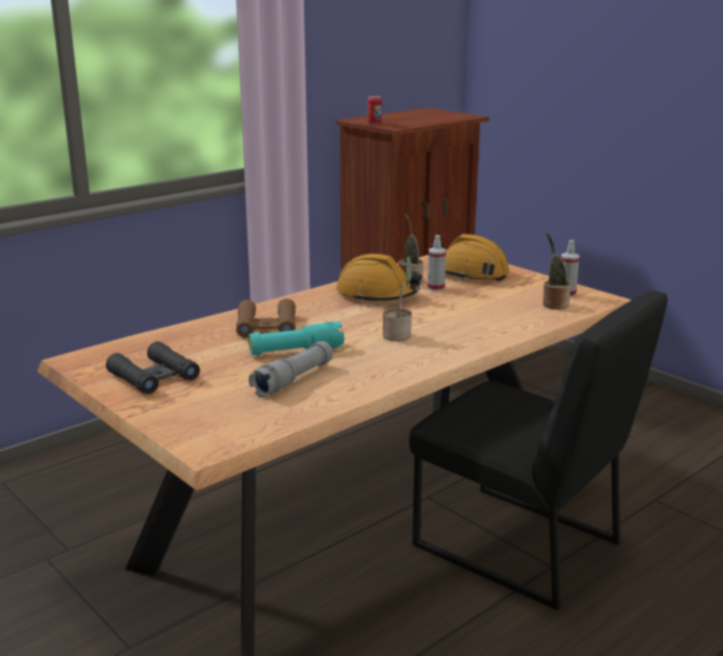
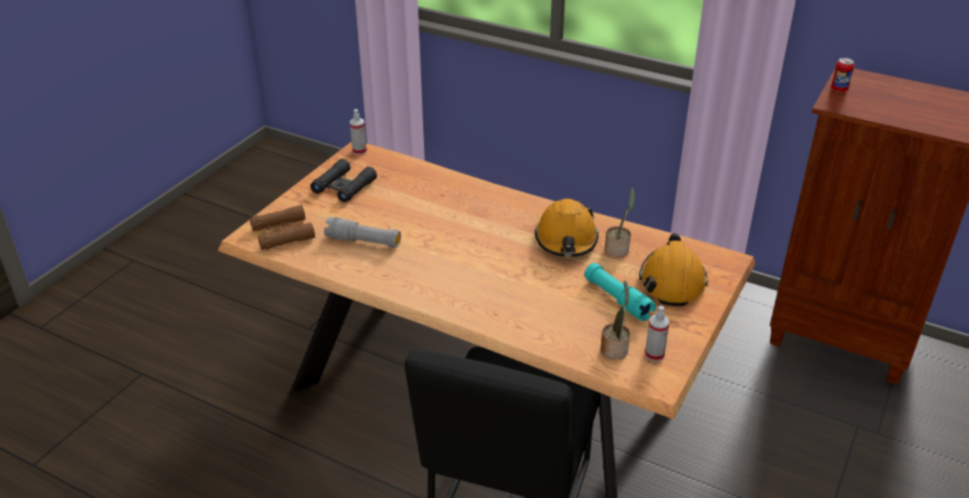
camera: 70 degrees right, 15 degrees up
(266, 326) = (457, 204): brown binoculars -> brown binoculars (283, 233)
(296, 351) = (416, 230): turquoise flashlight -> turquoise flashlight (617, 299)
(398, 335) = (475, 270): potted plant -> none
(436, 288) = (609, 268): spray bottle -> spray bottle (359, 151)

